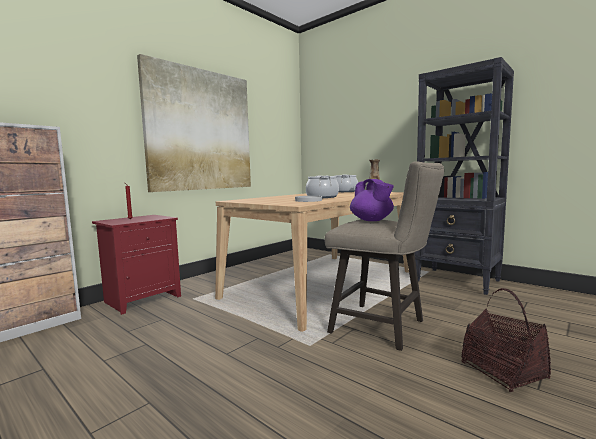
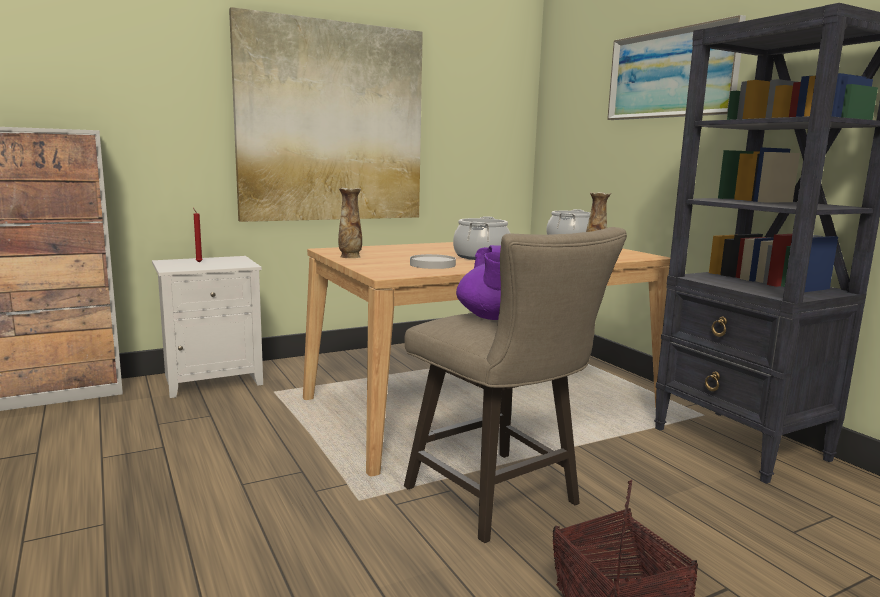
camera: 20 degrees right, 5 degrees up
(143, 299) = (213, 379): red nightstand -> white nightstand
(253, 201) = (350, 257): none -> vase
(384, 103) = (671, 74): none -> picture

